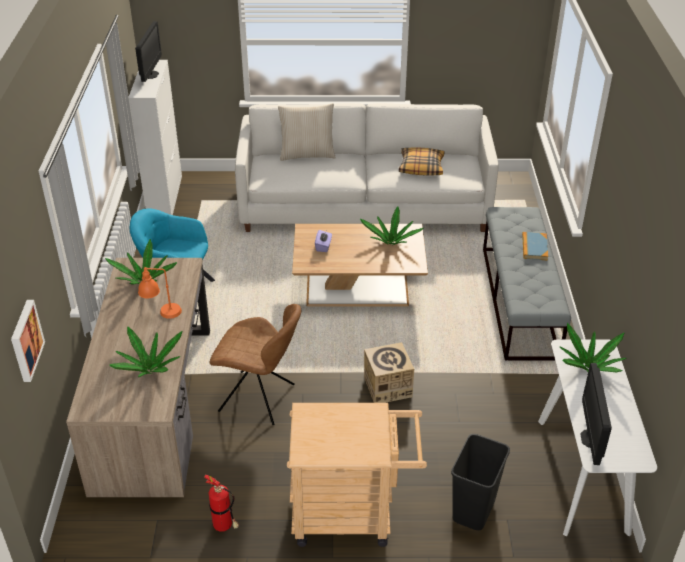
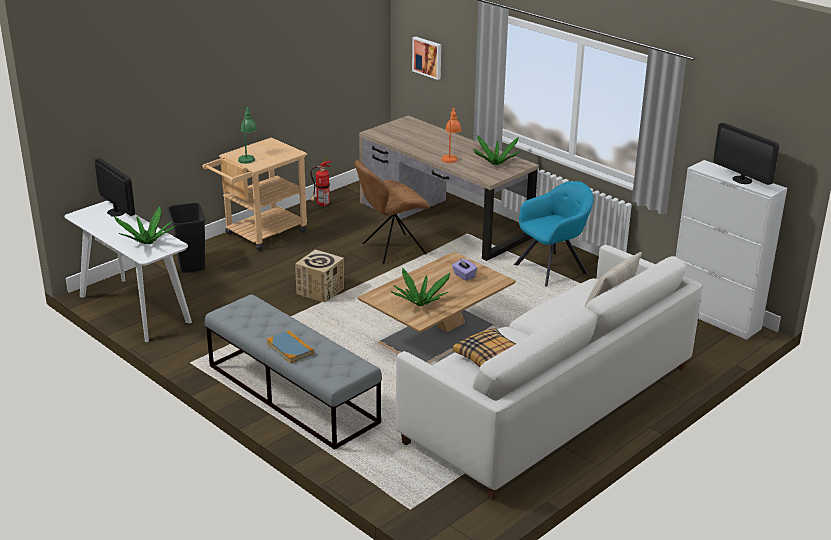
camera: 135 degrees right, 10 degrees down
(150, 368) = (408, 140): potted plant -> none
(366, 433) = (248, 157): none -> green table lamp

